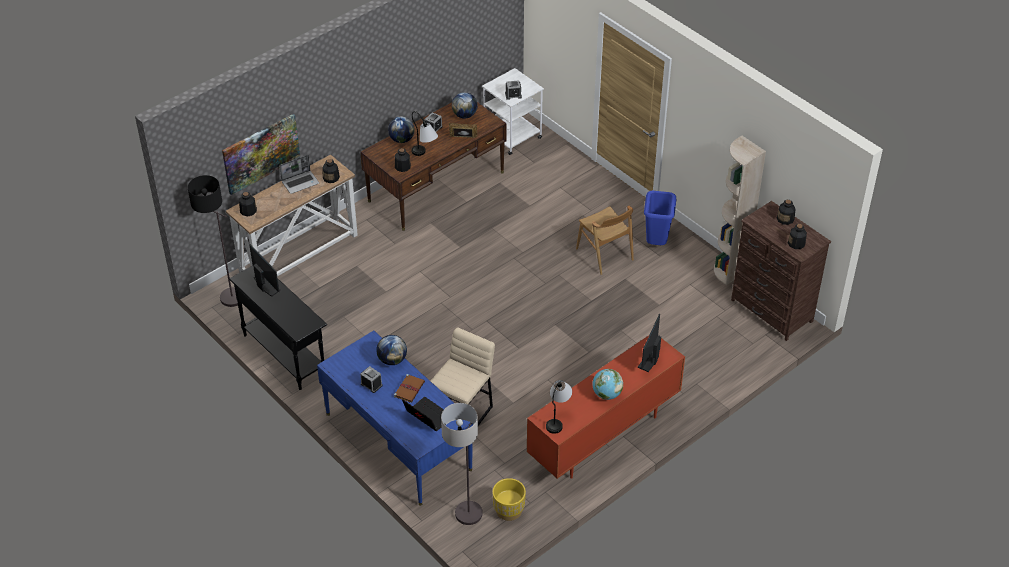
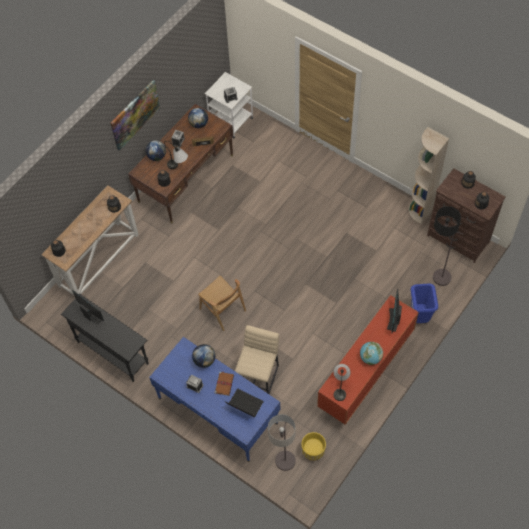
camera: 10 degrees left, 15 degrees up
(226, 295) = (54, 309): black floor lamp -> black floor lamp (436, 276)
(261, 153) = (59, 207): picture -> picture (135, 114)
(300, 182) = (92, 216): laptop -> none
(604, 254) = (326, 214): brown chair -> brown chair (222, 310)
(656, 243) = (361, 196): blue trash can -> blue trash can (419, 317)

